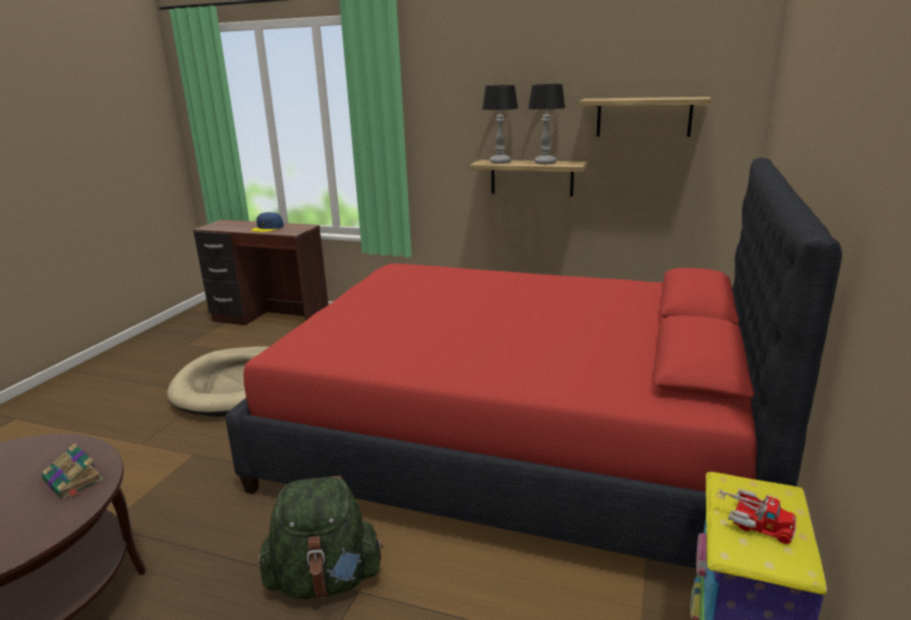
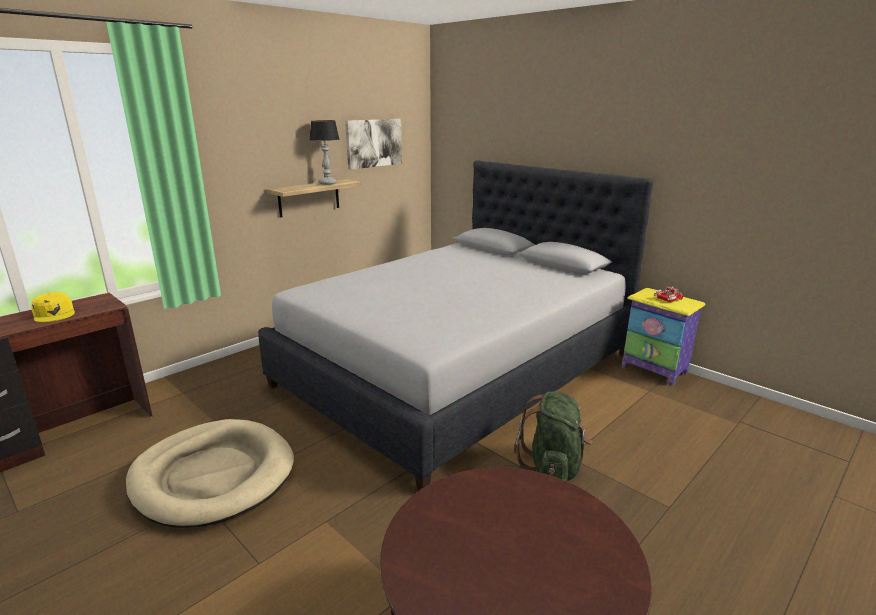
camera: 65 degrees left, 0 degrees up
(74, 481) = (505, 493): book -> none
(268, 228) = (54, 314): blue cap -> yellow cap
(500, 162) = (295, 187): table lamp -> none
(516, 441) = (459, 369): red bed -> grey bed
(643, 117) = (374, 143): shelf -> picture

